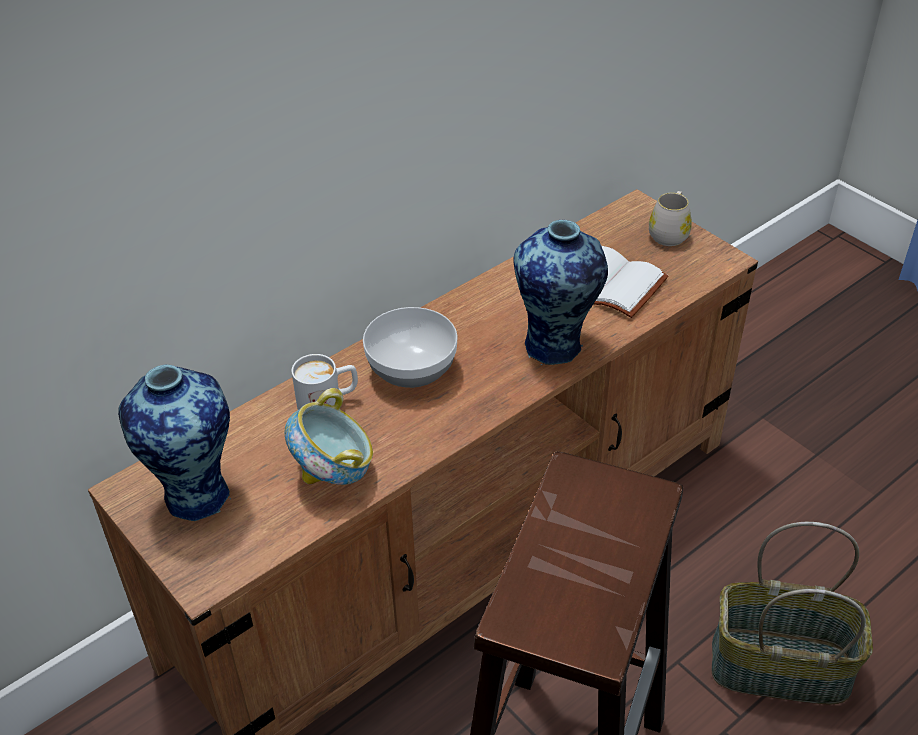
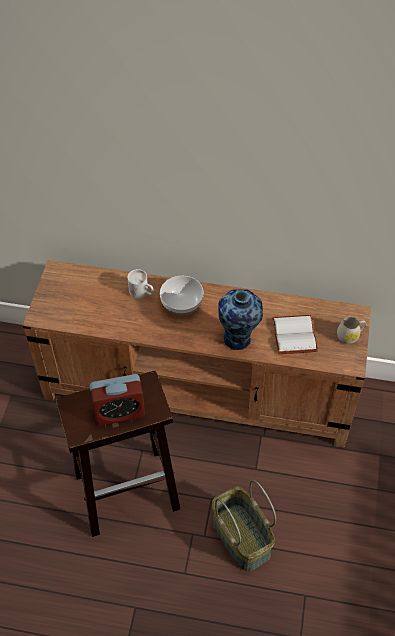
camera: 50 degrees right, 10 degrees up
(195, 493) = (69, 288): vase -> none
(334, 473) = (111, 318): bowl -> none
(604, 552) = (119, 412): none -> alarm clock

